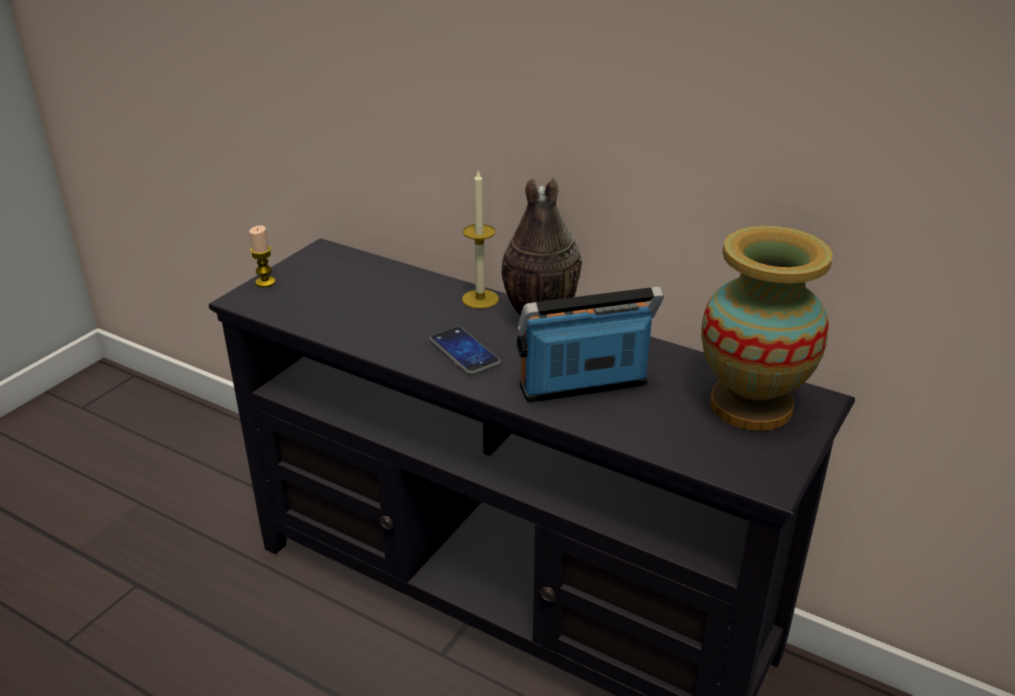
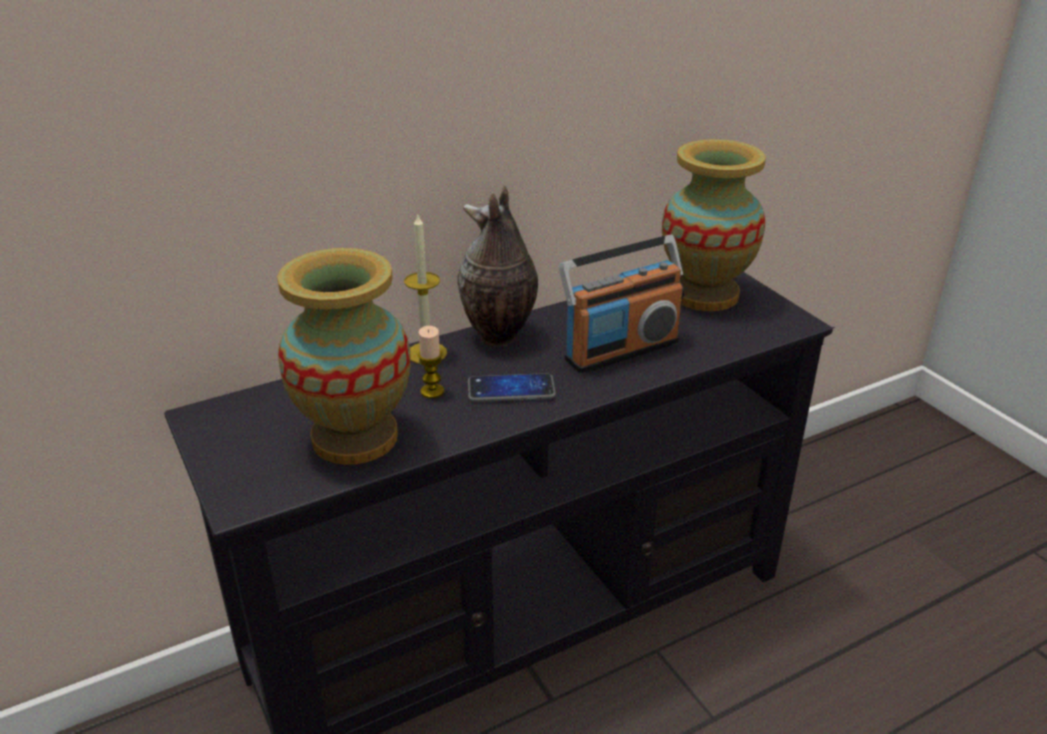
camera: 60 degrees left, 0 degrees up
(265, 282) = (221, 475): candle -> candle (432, 391)
(342, 311) = (355, 438): none -> vase
(584, 386) = (621, 350): radio -> radio turned 135 degrees counterclockwise

